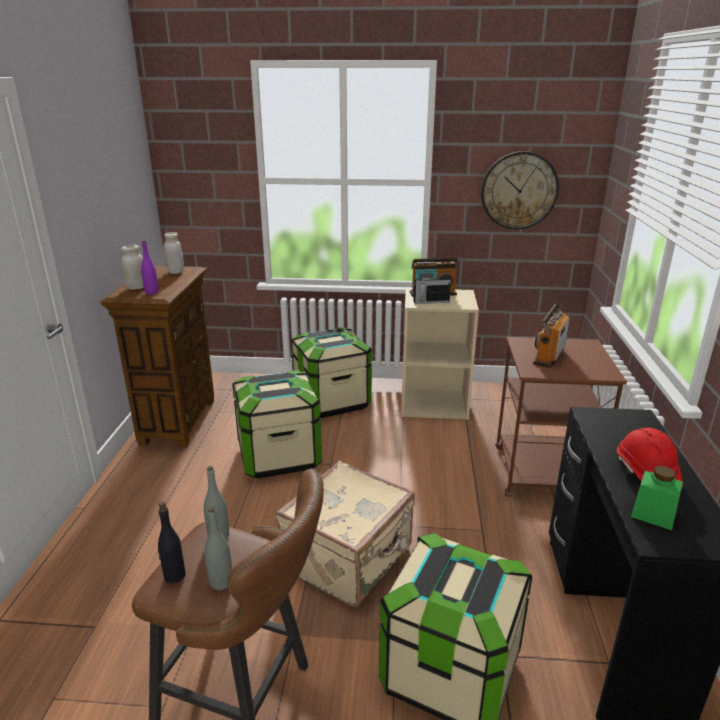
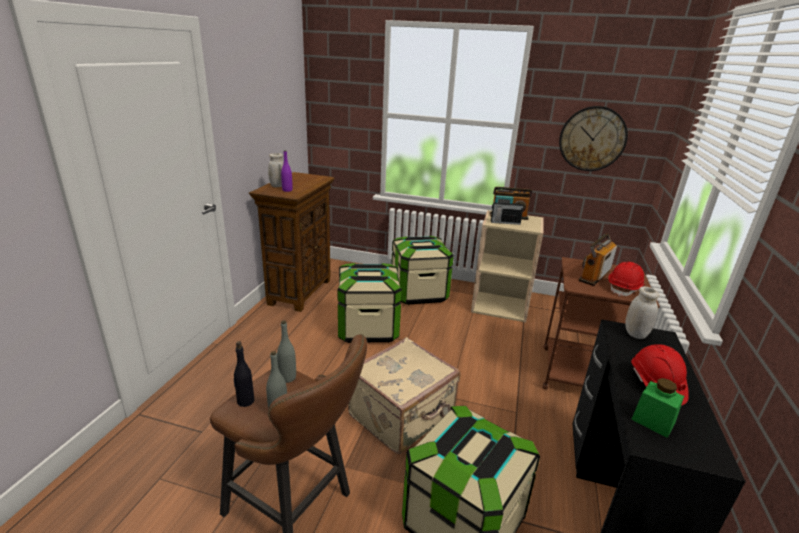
camera: 10 degrees right, 0 degrees up
(175, 272) = (310, 178): white jar -> white jar (635, 334)
(585, 366) = (624, 288): none -> red hard hat

